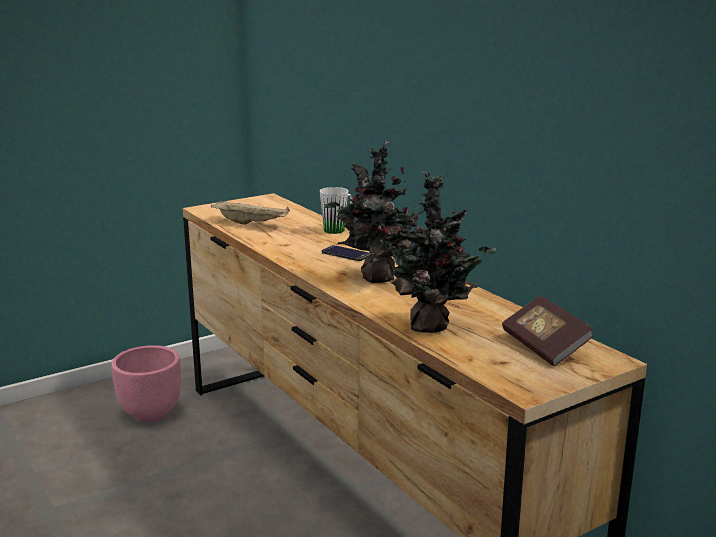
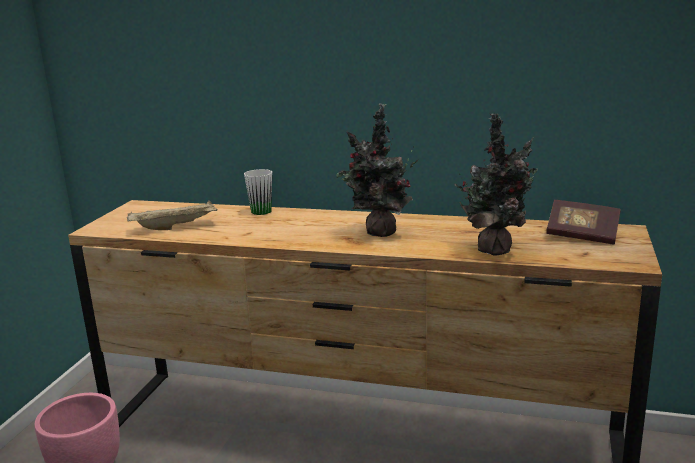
camera: 40 degrees left, 0 degrees up
(345, 254) = (314, 224): phone -> none

